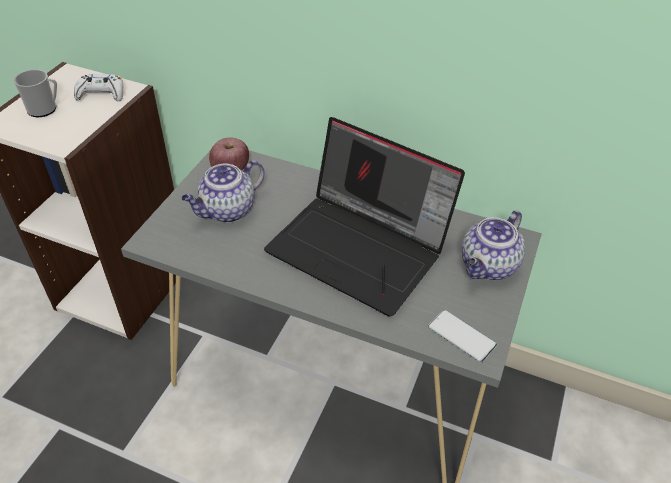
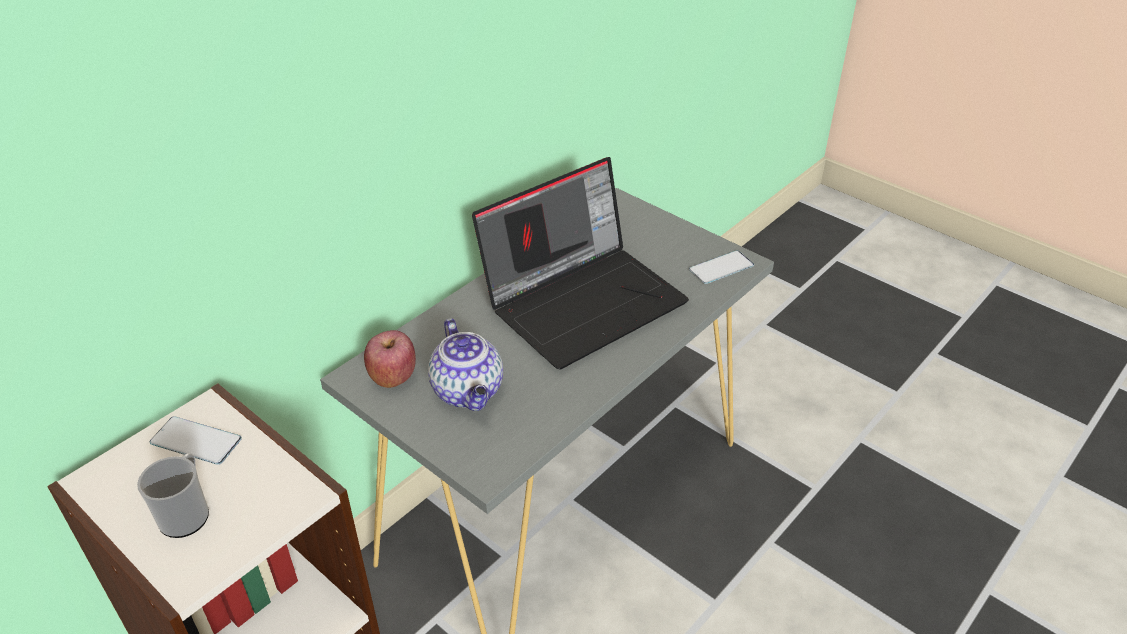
camera: 70 degrees left, 5 degrees down
(101, 94) = (196, 441): white game controller -> phone
(488, 267) = (645, 229): teapot -> none

